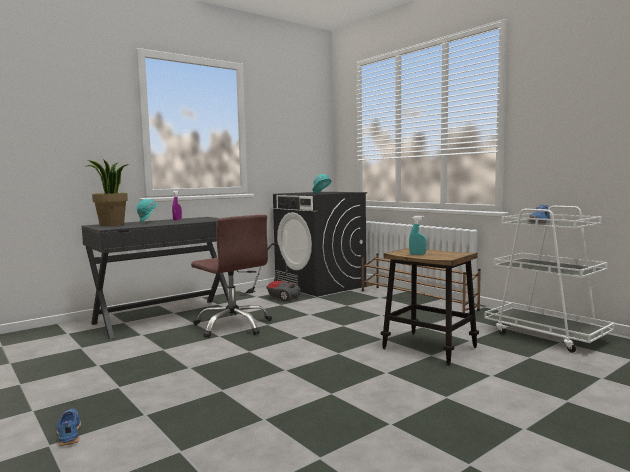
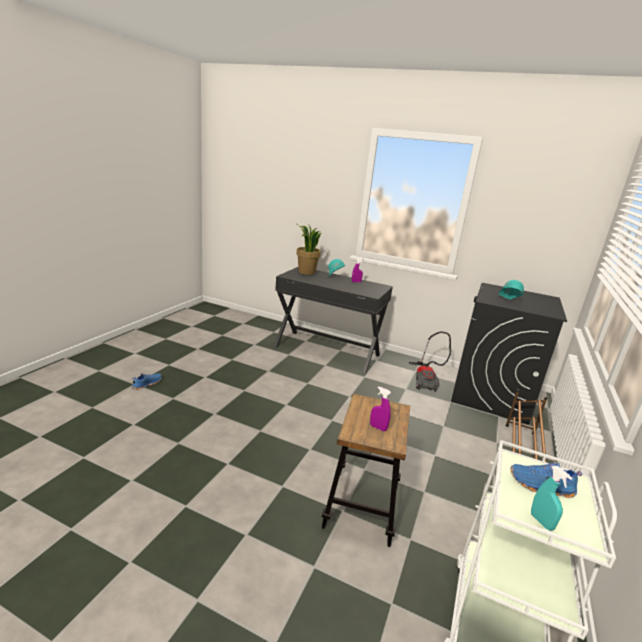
camera: 60 degrees right, 15 degrees up
(233, 325) = (333, 382): brown office chair -> none
(417, 254) = (365, 414): turquoise spray bottle -> turquoise spray bottle (541, 522)
(439, 254) = (378, 428): none -> purple spray bottle

